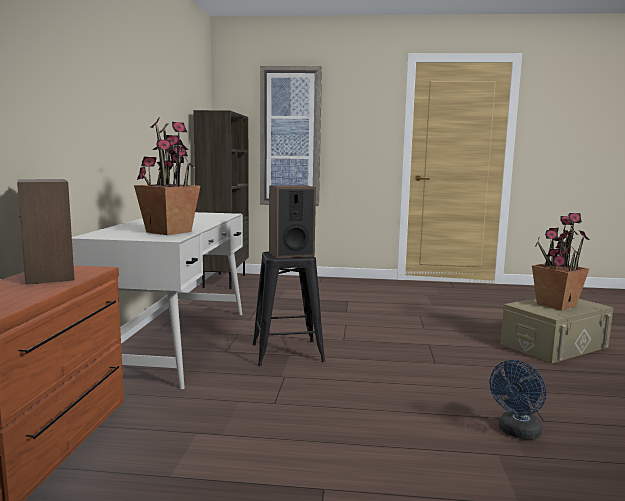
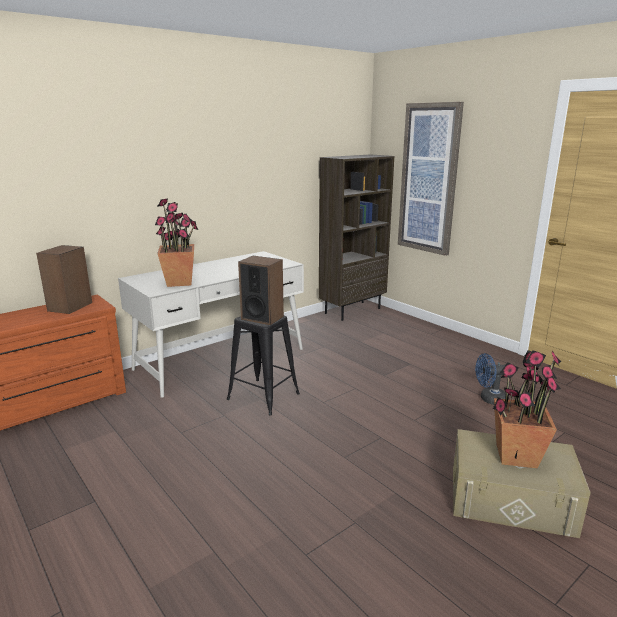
camera: 45 degrees right, 10 degrees up
(517, 433) = (263, 548): blue fan -> blue fan (489, 399)

